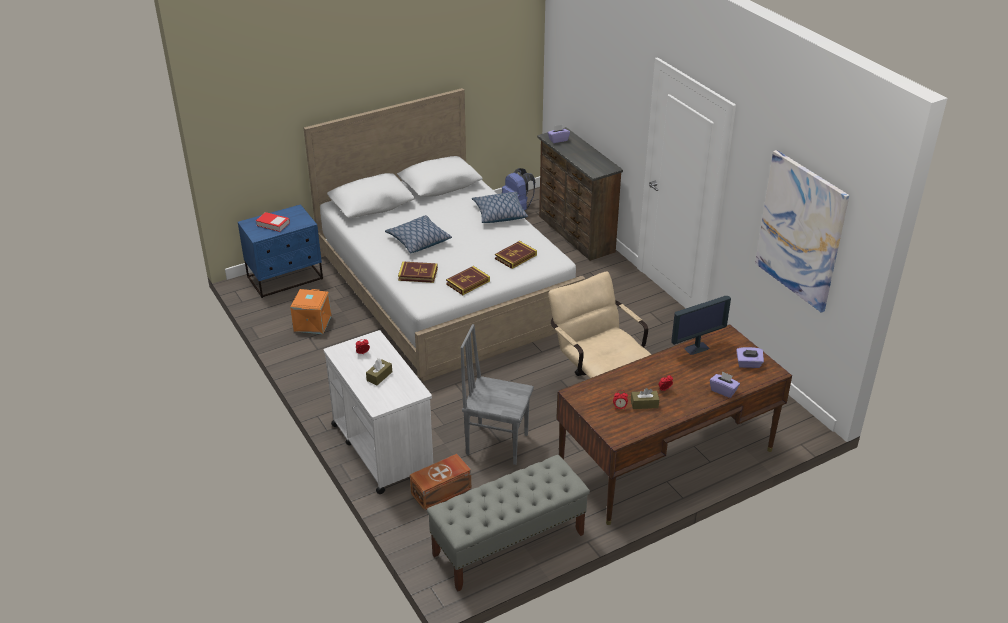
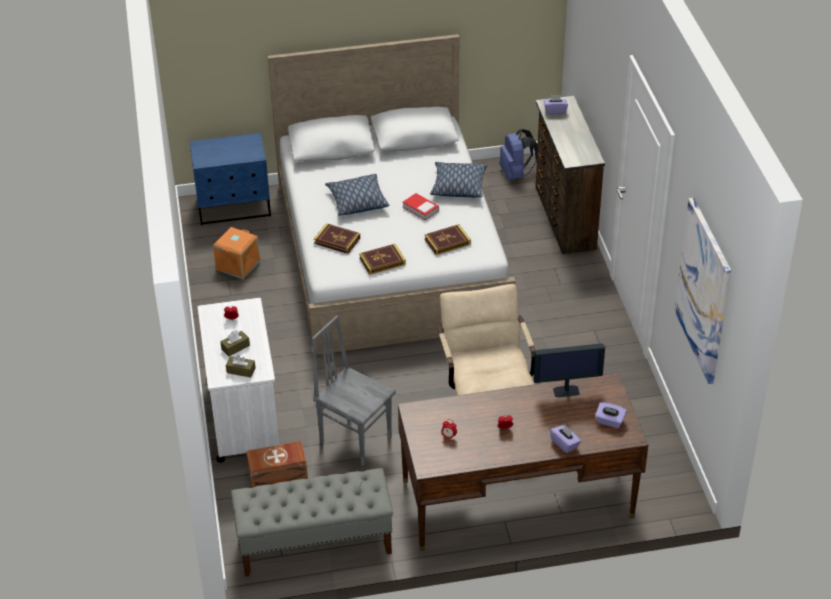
camera: 20 degrees right, 5 degrees up
(273, 224) = (222, 151): book -> book (420, 209)
(644, 404) = (475, 439): brown tissue box -> brown tissue box (241, 370)

